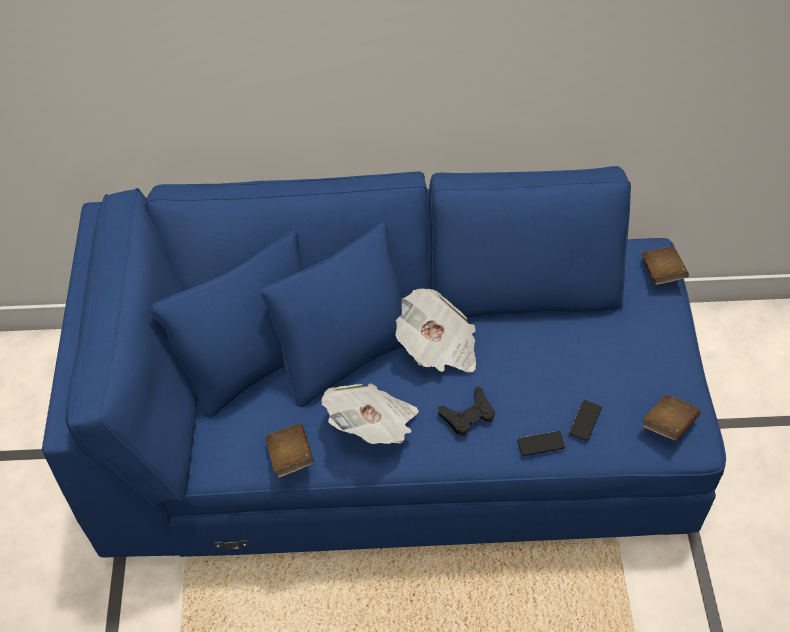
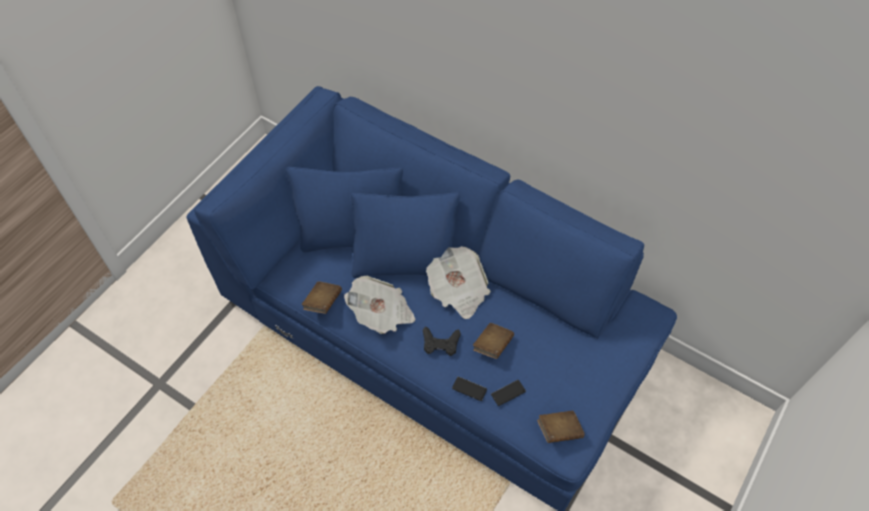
camera: 35 degrees right, 5 degrees up
(661, 273) = (646, 332): brown book -> brown book (492, 345)

